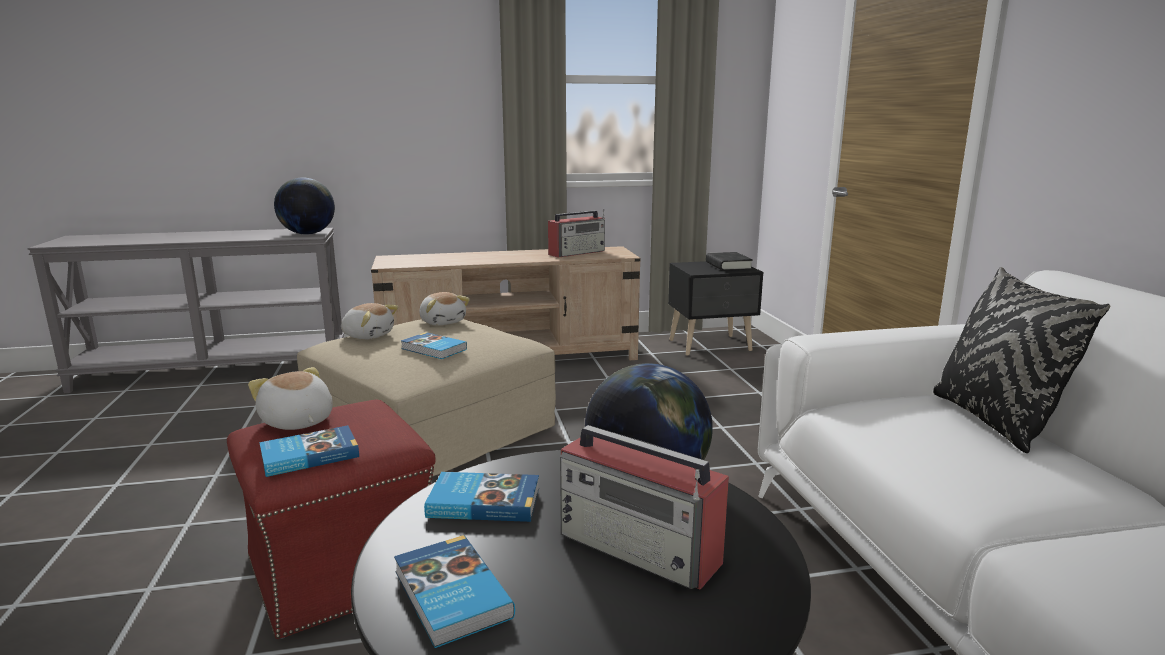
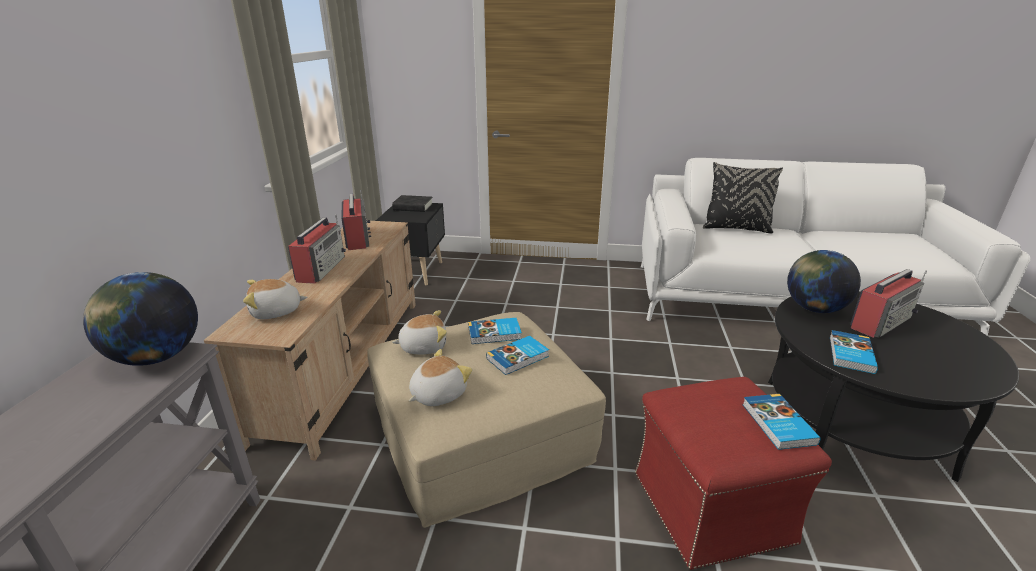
camera: 70 degrees left, 10 degrees up
(297, 422) = (710, 432): plush toy -> plush toy (276, 312)
(450, 595) = (944, 373): book -> book (495, 334)
(503, 255) = (321, 268): none -> radio

